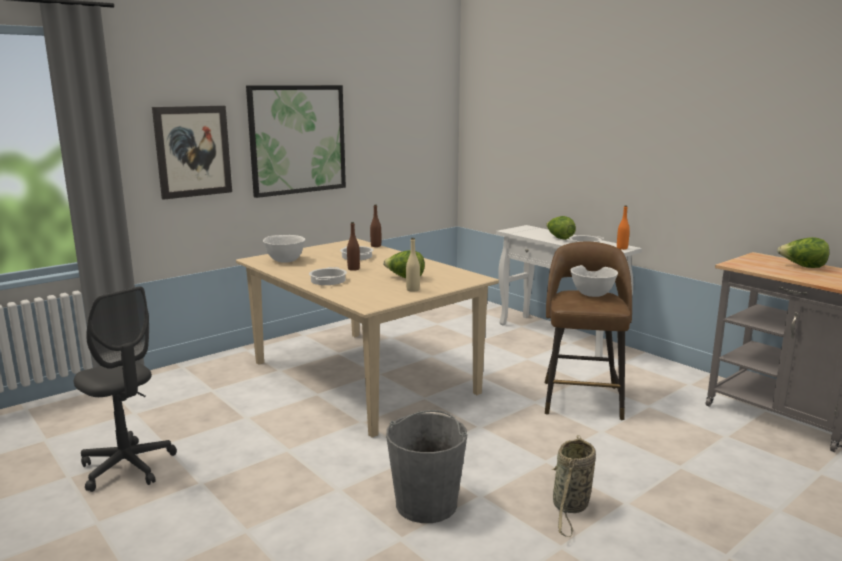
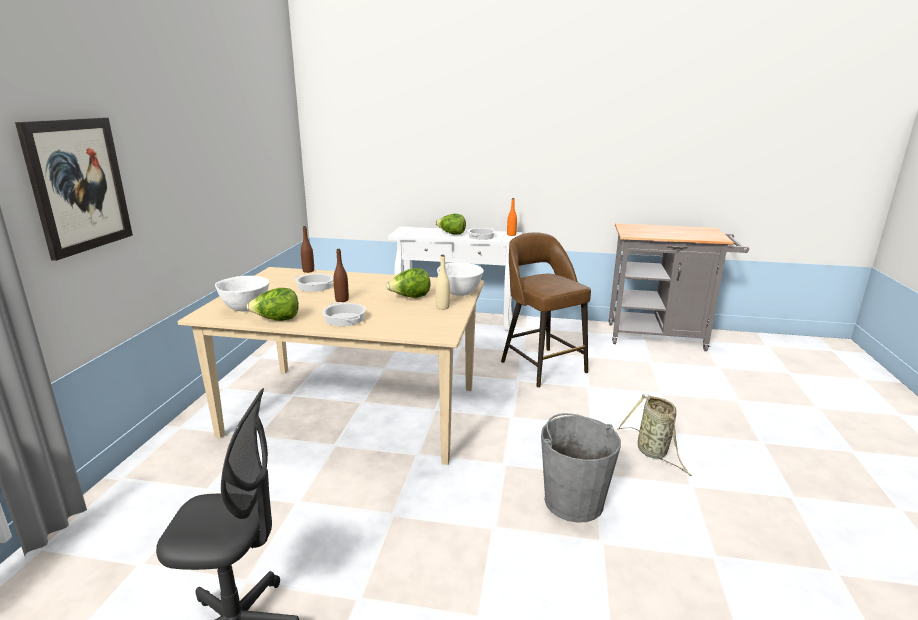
camera: 40 degrees left, 5 degrees up
(297, 139) = (183, 159): picture -> none
(592, 294) = (545, 277): white bowl -> white bowl (459, 292)
(802, 267) = (662, 229): lettuce -> lettuce (276, 320)

